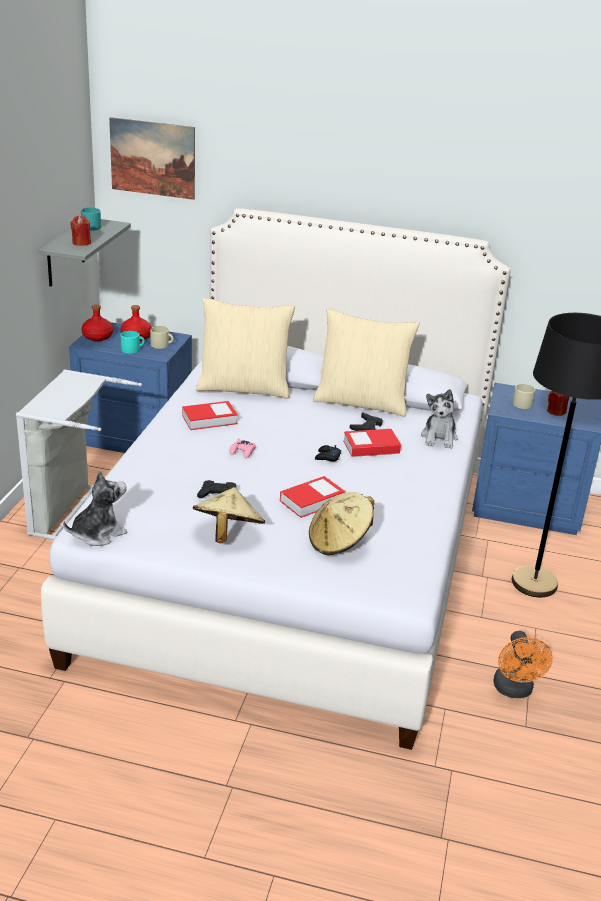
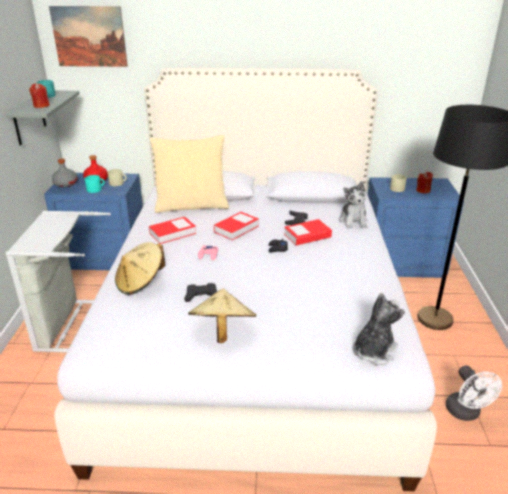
camera: 10 degrees left, 0 degrees up
(97, 337) = (65, 184): red bottle -> grey bottle
(98, 533) = (102, 353): plush toy -> plush toy (373, 351)
(312, 501) = (281, 288): book -> book (236, 229)
(339, 542) = (320, 320): beige hat -> beige hat (140, 283)
(361, 402) = (284, 203): beige pillow -> none
(514, 690) = (466, 413): orange fan -> white fan

